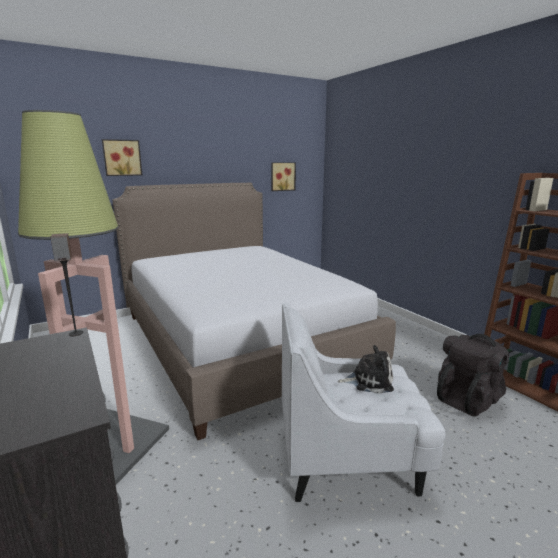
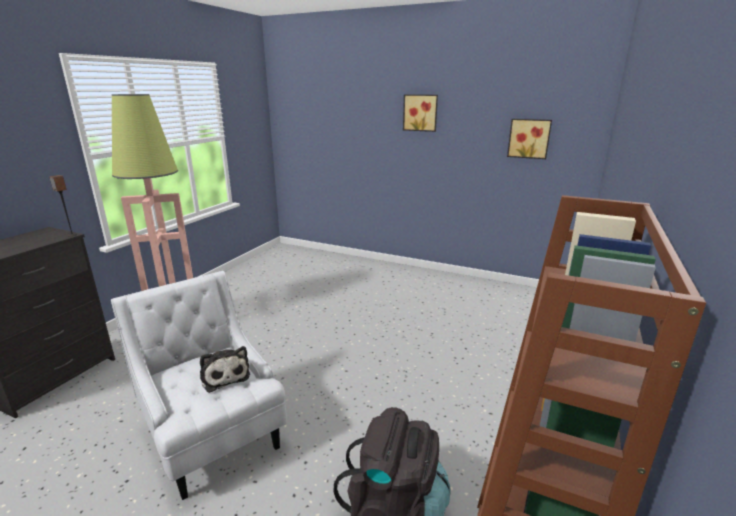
camera: 55 degrees right, 5 degrees up
(122, 157) = (348, 109): picture -> picture (420, 112)
(239, 340) = (357, 310): bed -> none

